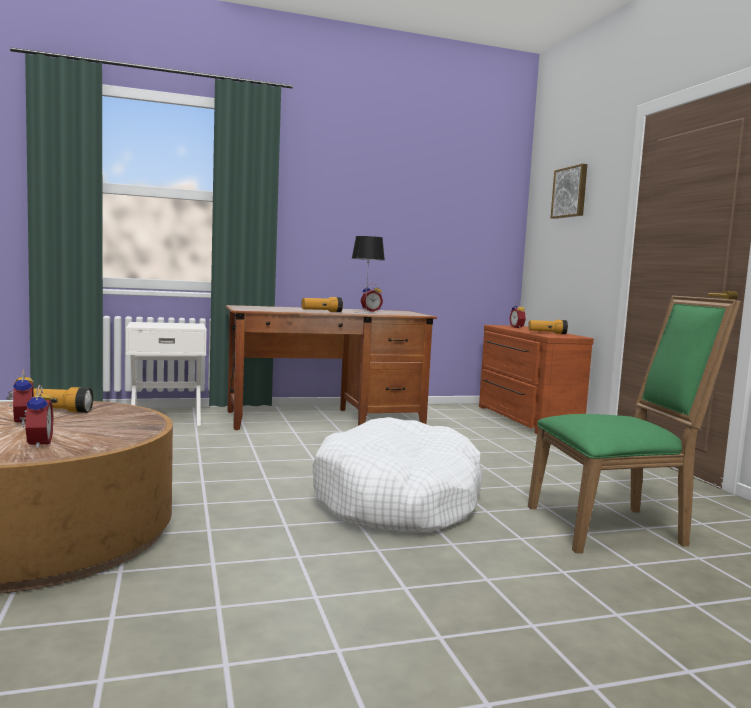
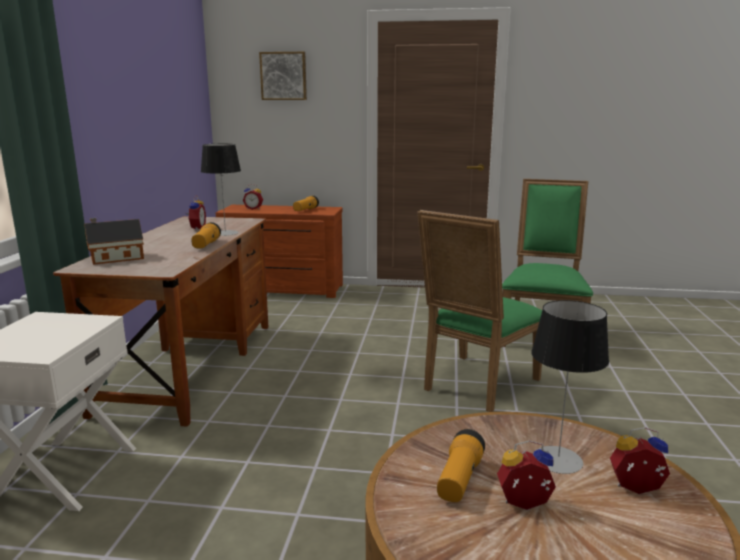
camera: 65 degrees left, 10 degrees up
(85, 428) = (558, 459): none -> table lamp
(266, 307) = (114, 258): none -> toy house
(398, 500) = (475, 385): white dog bed -> green chair

